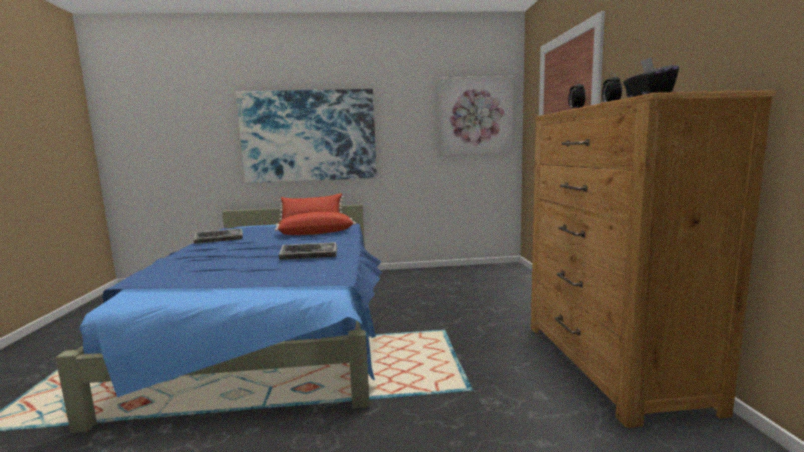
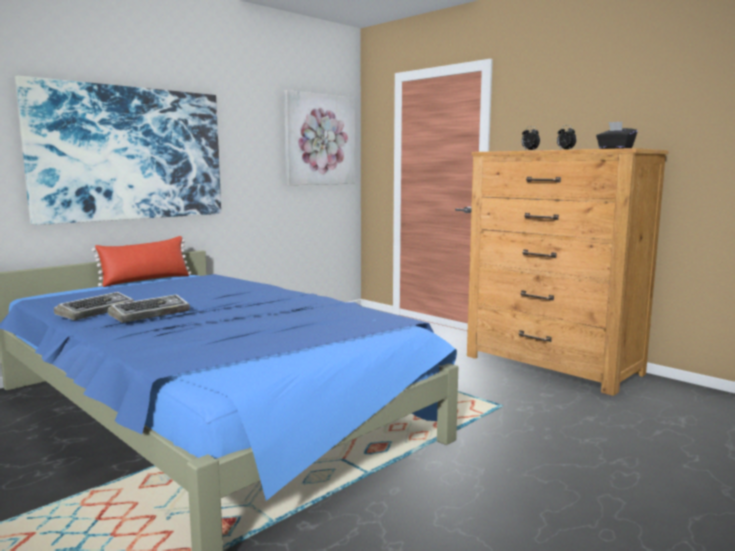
camera: 40 degrees left, 0 degrees up
(310, 255) = (306, 307): keyboard -> keyboard (151, 314)
(316, 233) = (213, 289): red pillow -> none

